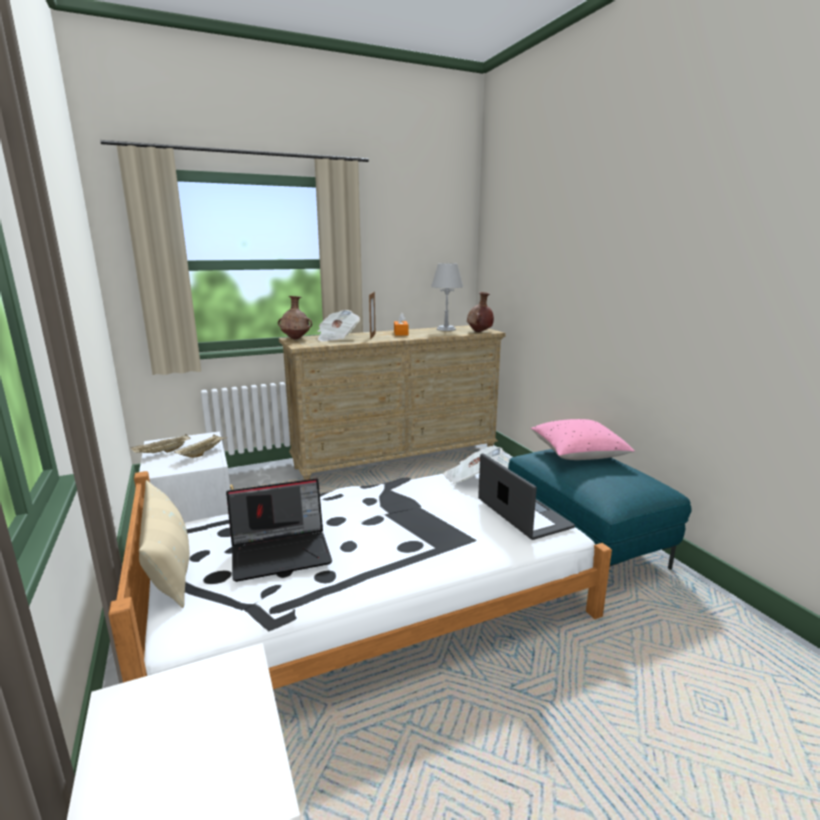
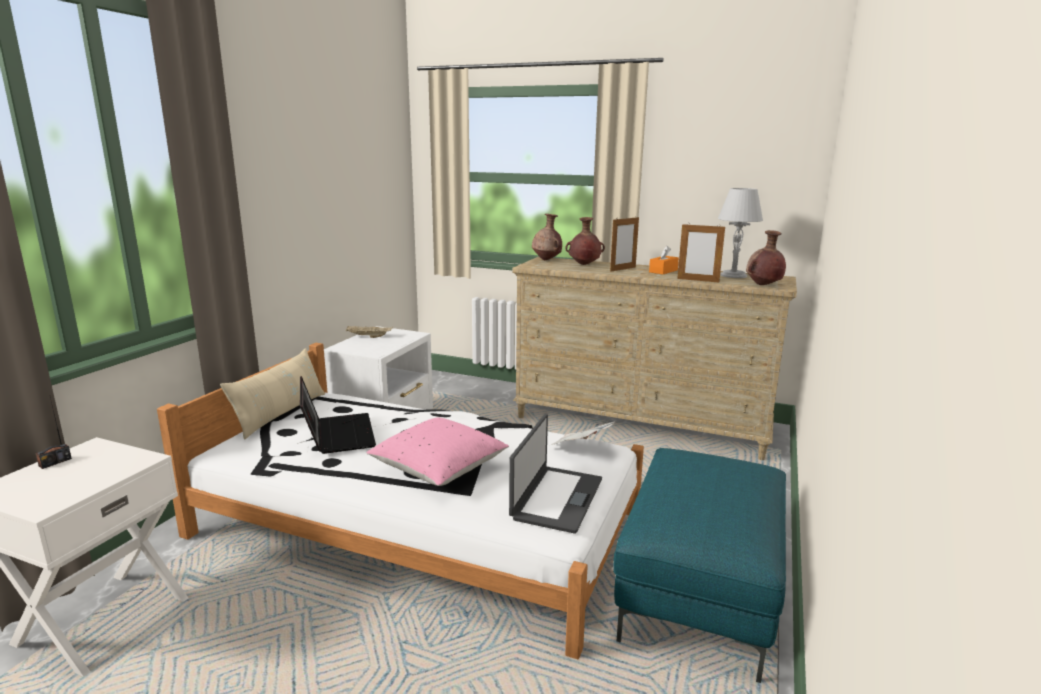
camera: 45 degrees right, 0 degrees up
(114, 753) = (55, 462): none -> radio
(202, 453) = (387, 345): beige tray -> none
(282, 552) = (337, 434): laptop -> laptop turned 135 degrees counterclockwise
(337, 338) = (583, 265): newspaper -> brown vase
(439, 335) = (698, 280): none -> picture frame
(578, 454) = (722, 471): pink pillow -> pink pillow (439, 469)

